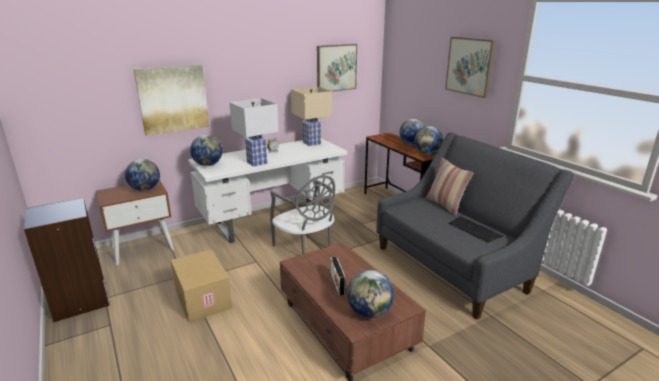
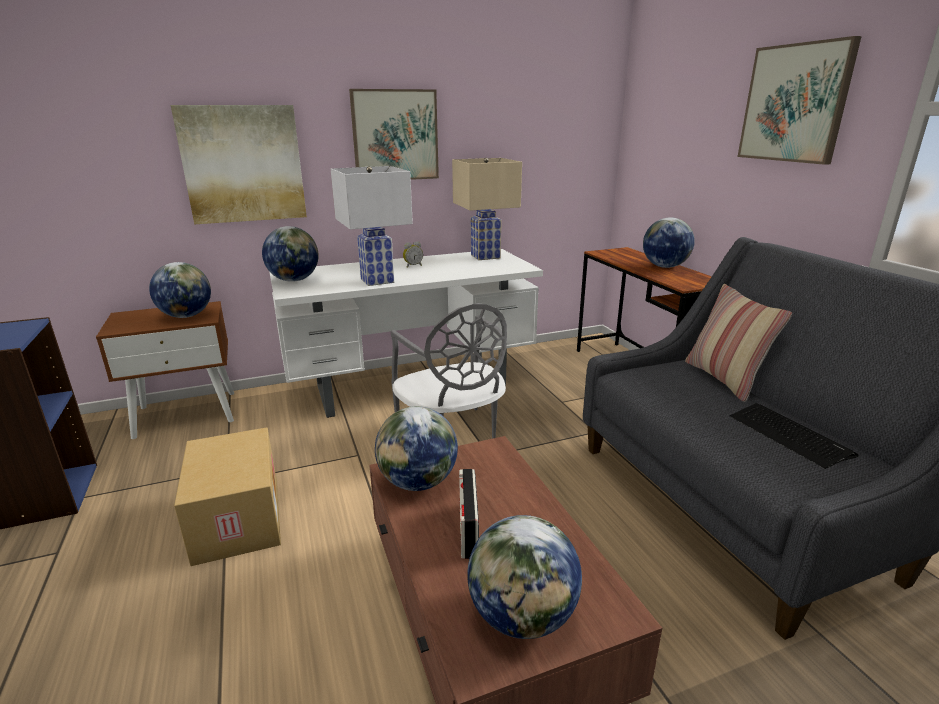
camera: 10 degrees right, 0 degrees up
(336, 68) = (537, 128): picture -> picture (395, 135)
(427, 154) = (693, 282): globe -> globe (418, 482)

